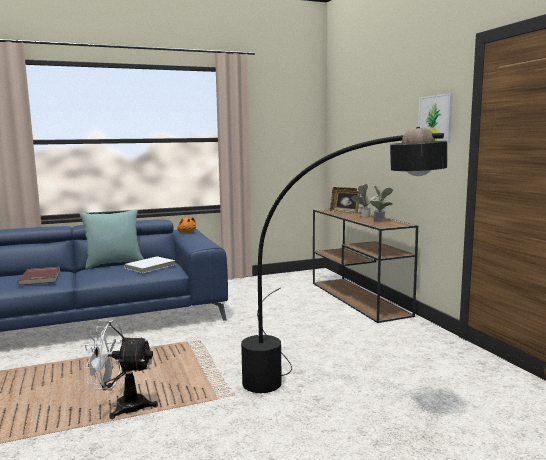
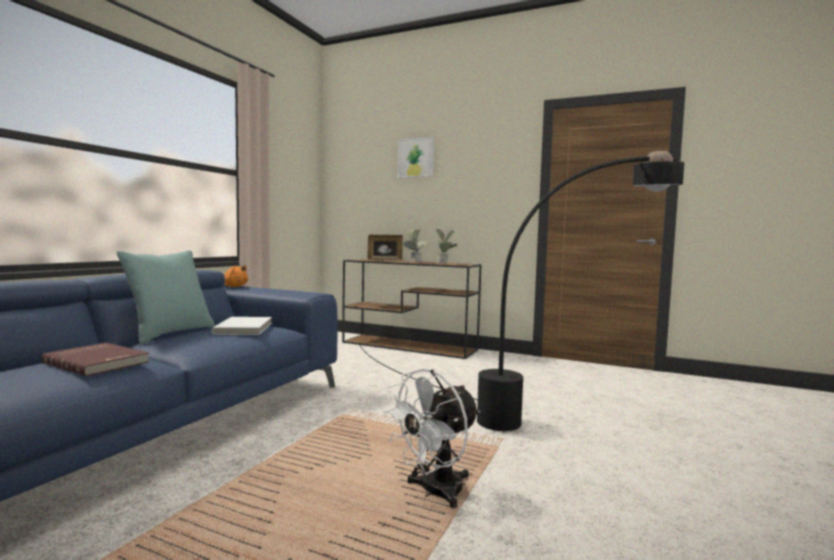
camera: 45 degrees left, 5 degrees down
(435, 119) = (496, 169): picture -> picture (415, 158)

